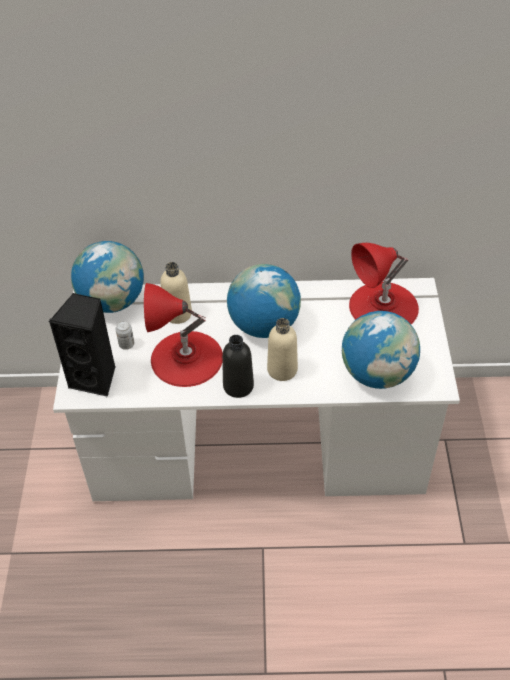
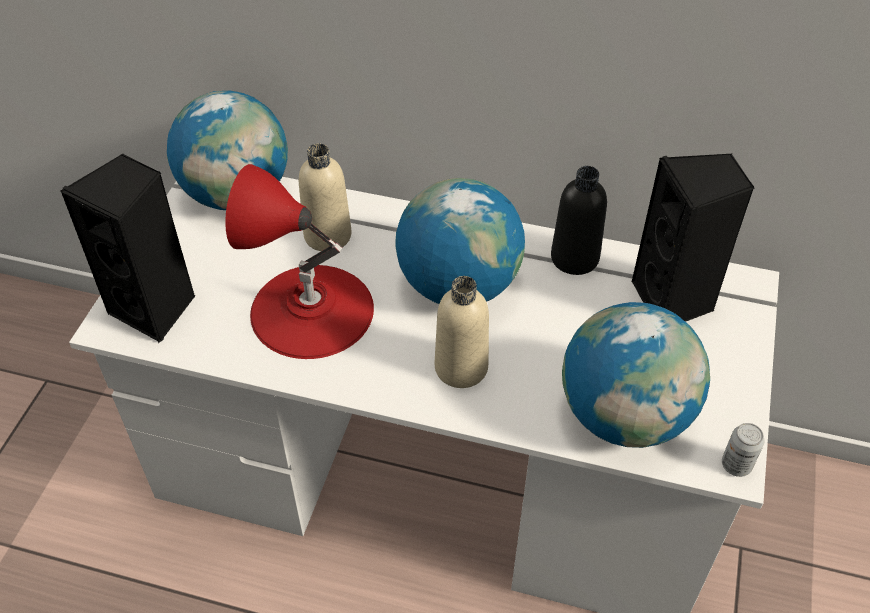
camera: 15 degrees right, 0 degrees up
(126, 344) = (228, 266): can -> can (736, 465)
(238, 386) = (376, 377): black bottle -> black bottle (574, 258)
(383, 307) = (673, 301): red table lamp -> black speaker

